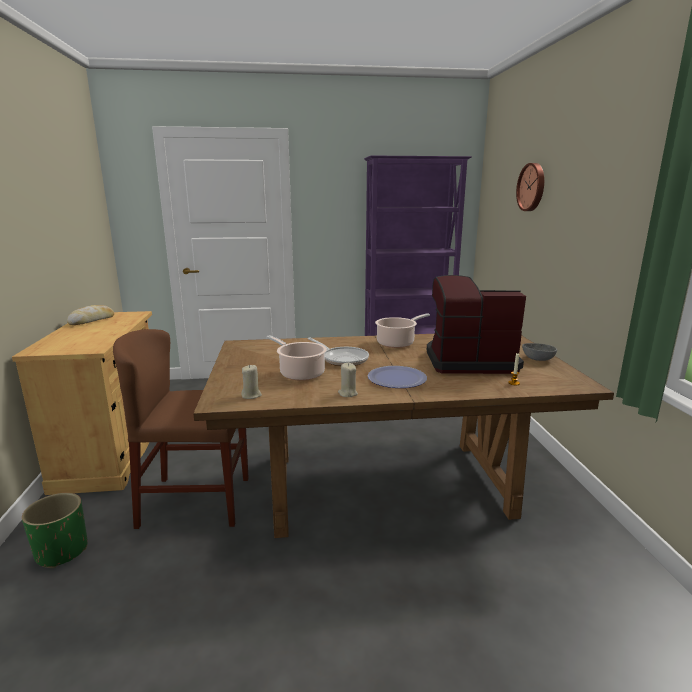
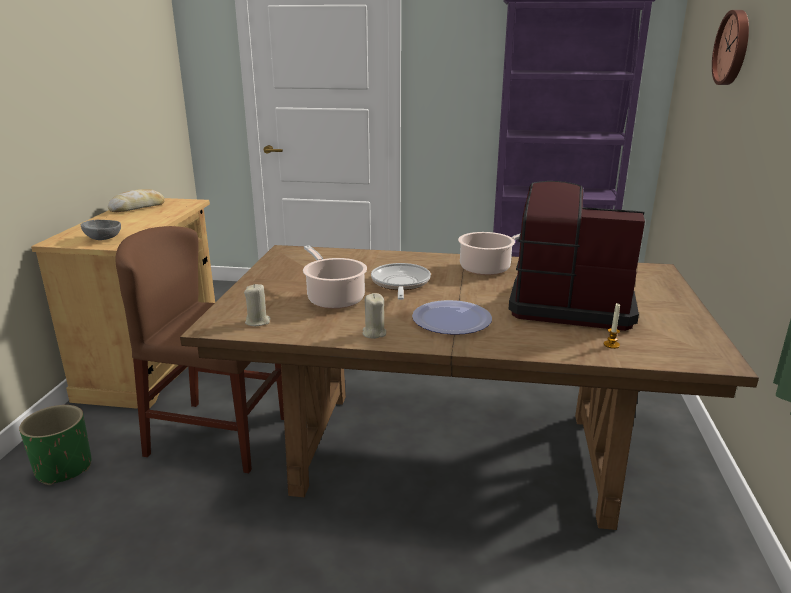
camera: 15 degrees right, 5 degrees up
(342, 359) = (400, 284): frying pan -> frying pan turned 150 degrees counterclockwise
(537, 359) = (675, 311): grey bowl -> grey bowl (104, 238)

